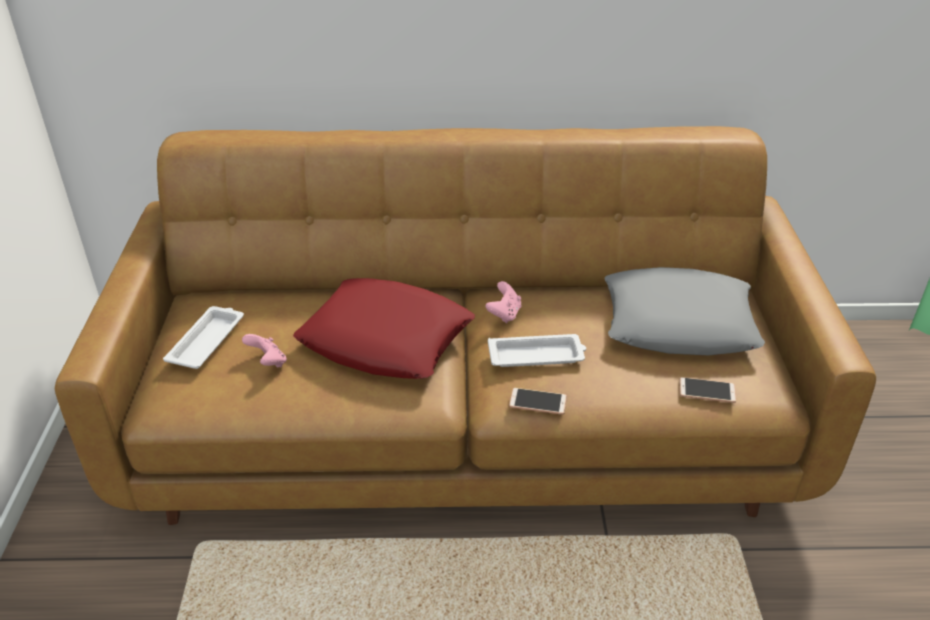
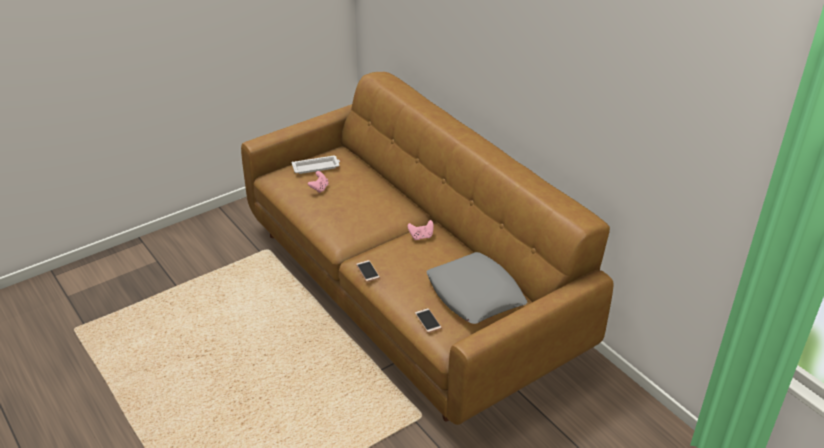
camera: 55 degrees right, 0 degrees up
(386, 339) = (366, 211): red pillow -> none
(537, 356) = (399, 258): white tray -> none

